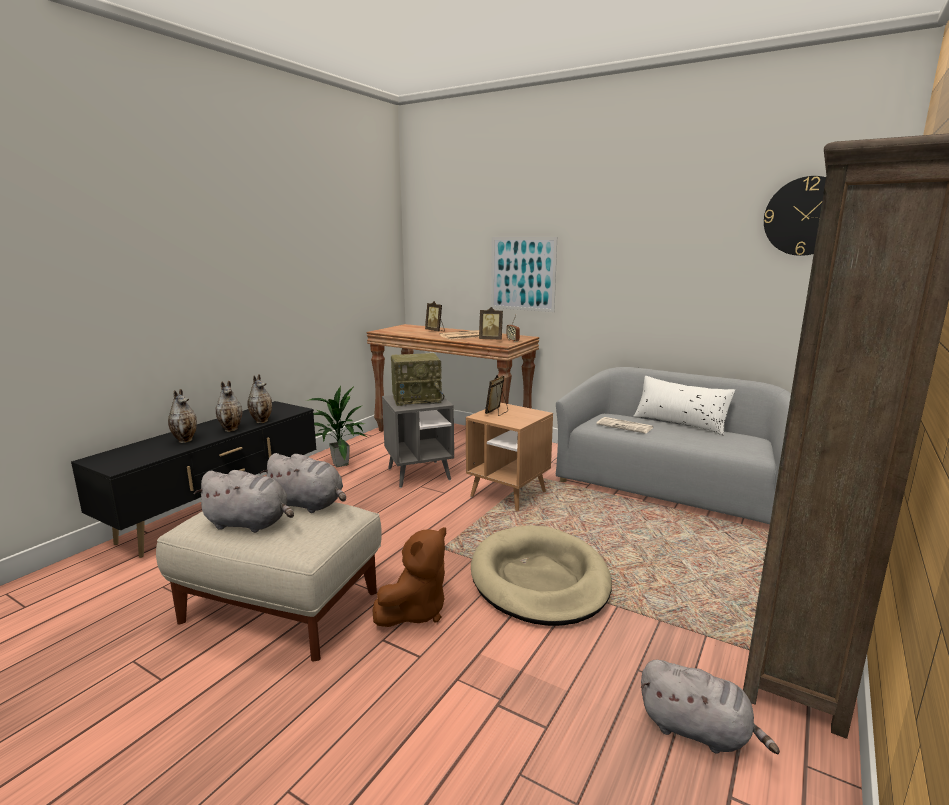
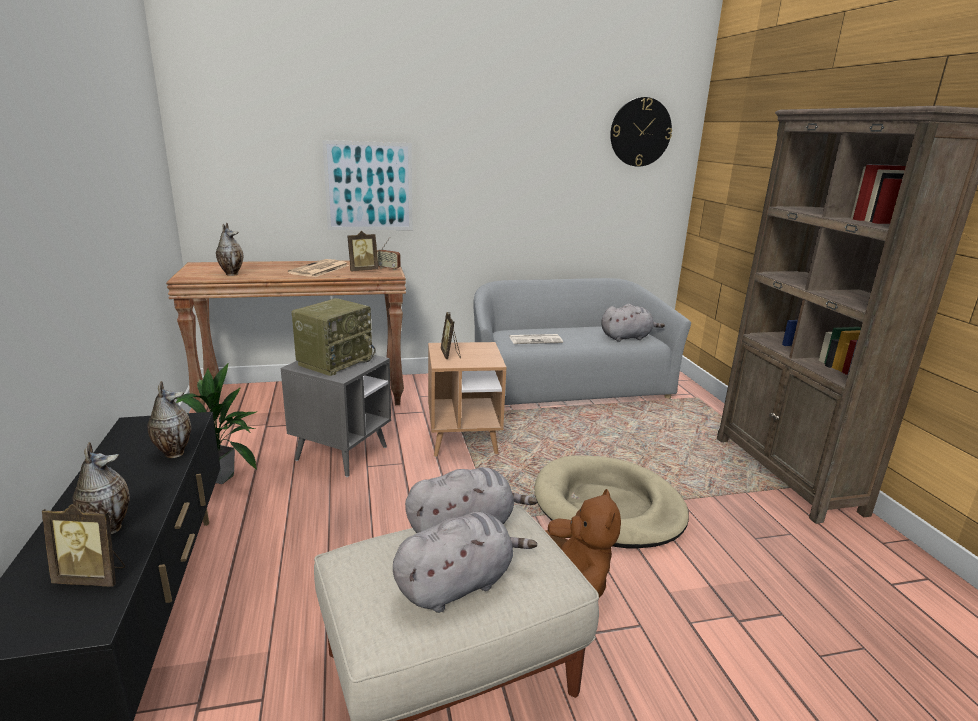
camera: 45 degrees left, 5 degrees up
(231, 429) = (151, 481): vase -> vase (232, 274)
(435, 331) = (263, 267): picture frame -> picture frame (93, 577)
(680, 423) = (564, 326): white pillow -> none
(698, 731) = (831, 557): grey plush toy -> grey plush toy (627, 337)

